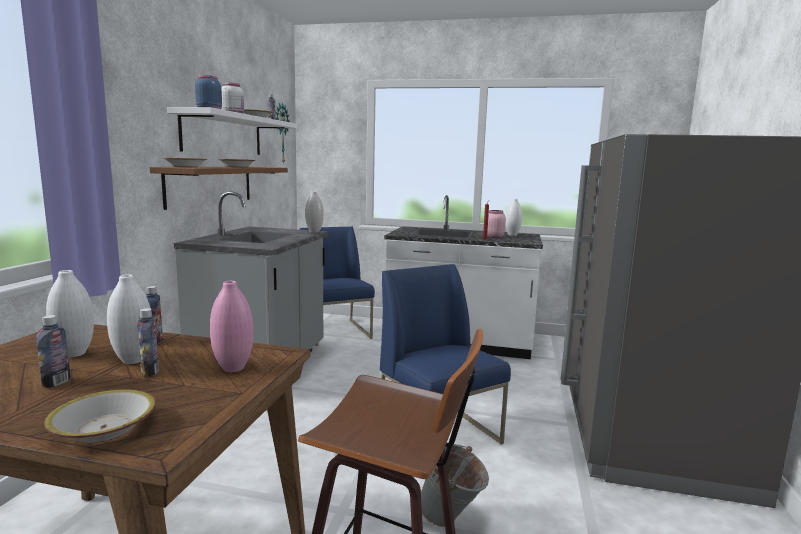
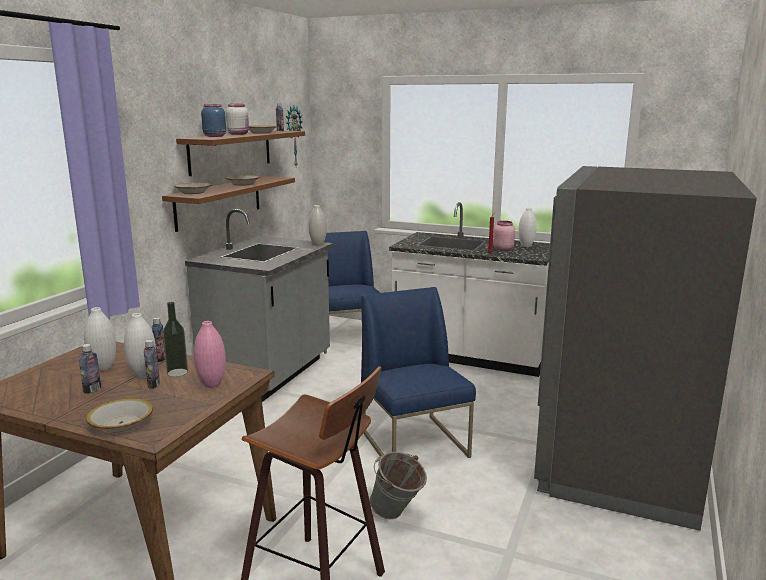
camera: 10 degrees right, 5 degrees up
(181, 356) = (177, 372): none -> bottle
(223, 135) = (231, 151): white shelf -> brown shelf

